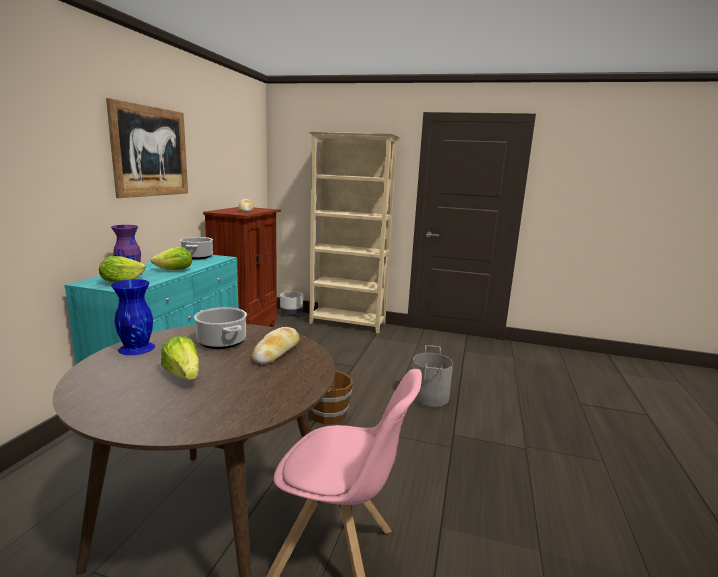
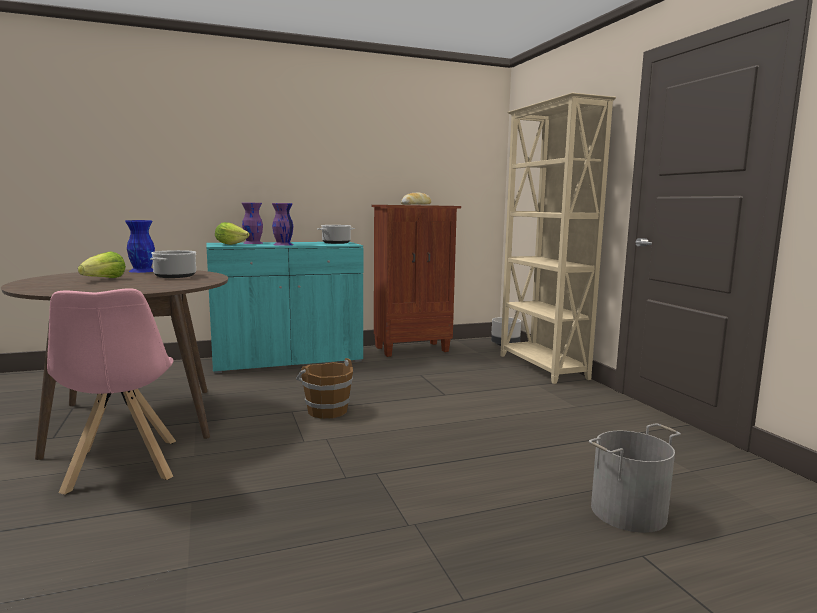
camera: 55 degrees right, 5 degrees down
(150, 151) = (312, 145): picture -> none
(175, 270) = (283, 244): lettuce -> purple vase
(276, 351) = (171, 283): bread -> none
(430, 396) = (446, 442): grey bucket -> grey bucket (629, 512)

